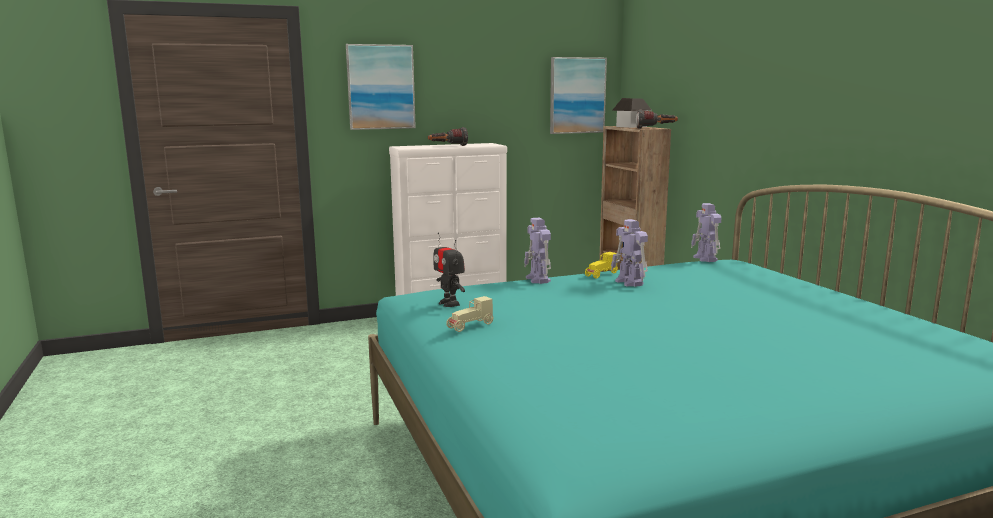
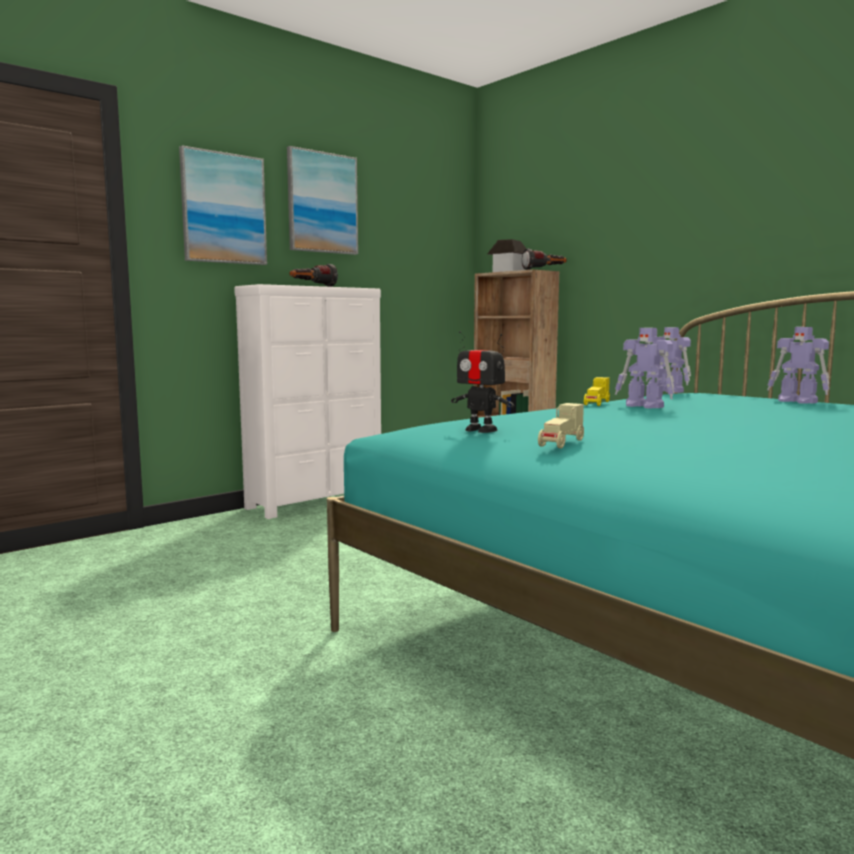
camera: 20 degrees left, 5 degrees down
(538, 280) = (537, 409): toy robot -> toy robot (798, 401)
(577, 95) = (436, 242): picture -> picture (322, 203)

